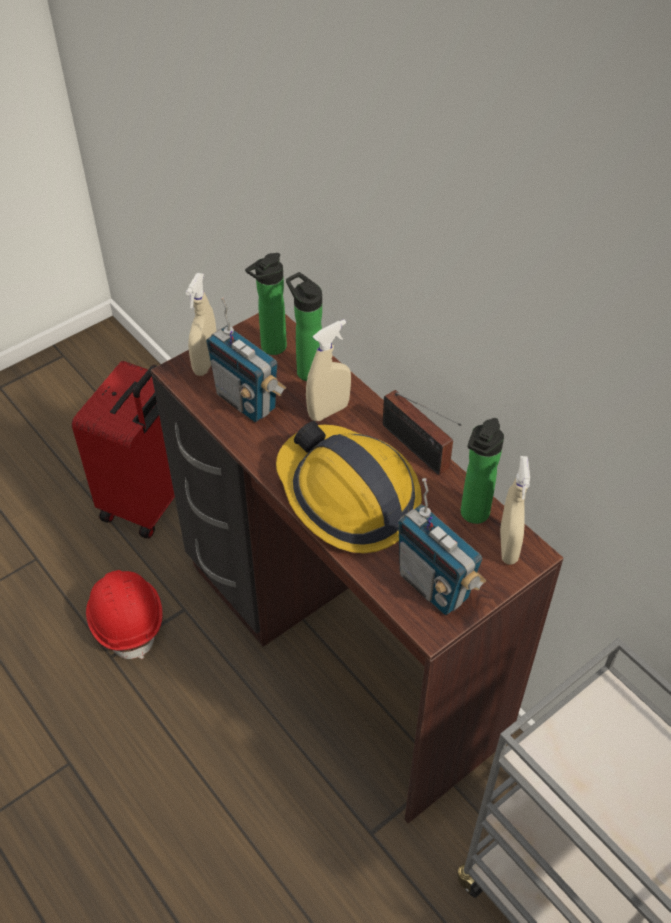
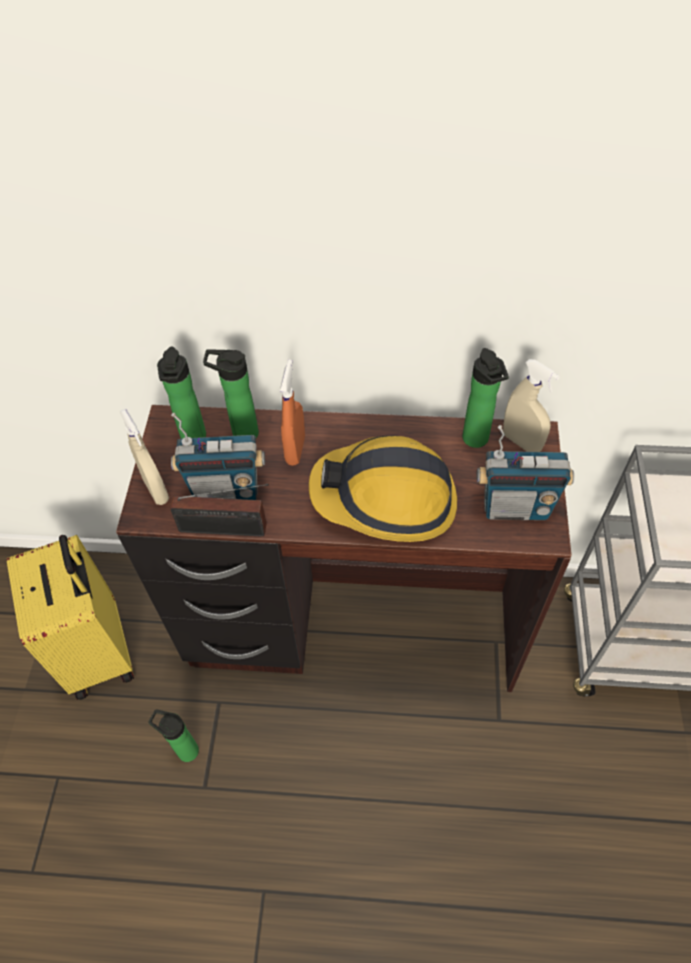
camera: 45 degrees left, 5 degrees up
(127, 619) = (185, 750): red hard hat -> bottle
(150, 500) = (101, 651): red suitcase -> yellow suitcase
(328, 411) = (295, 450): beige spray bottle -> orange spray bottle
(418, 450) = (389, 427): radio -> radio (228, 529)

